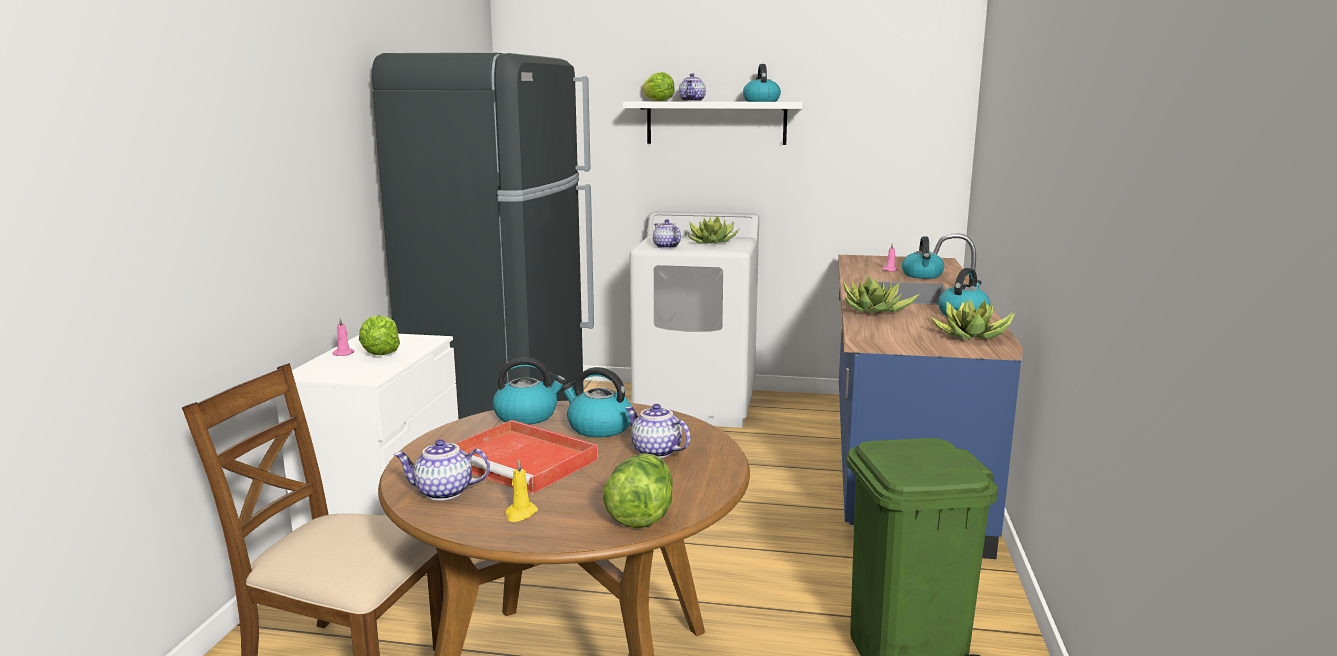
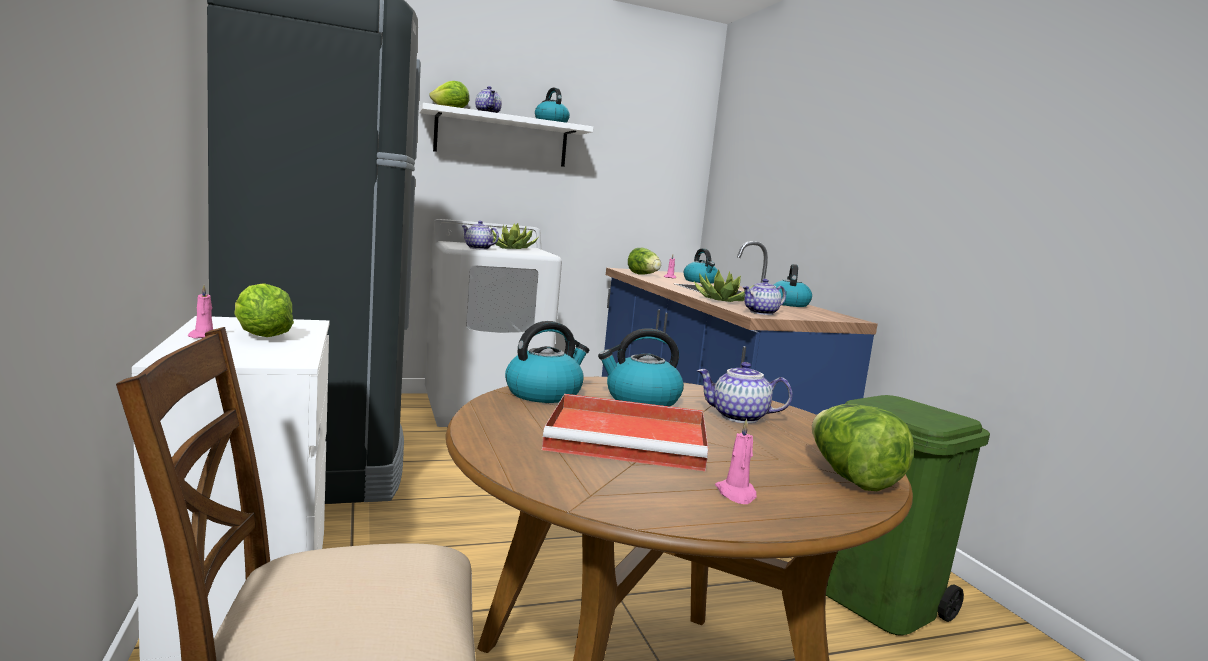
camera: 30 degrees left, 5 degrees down
(443, 492) = (602, 482): teapot -> teapot (761, 313)
(520, 514) = (736, 494): yellow candle -> pink candle
(861, 266) = (643, 275): none -> lettuce
(972, 335) = (829, 316): potted plant -> none

